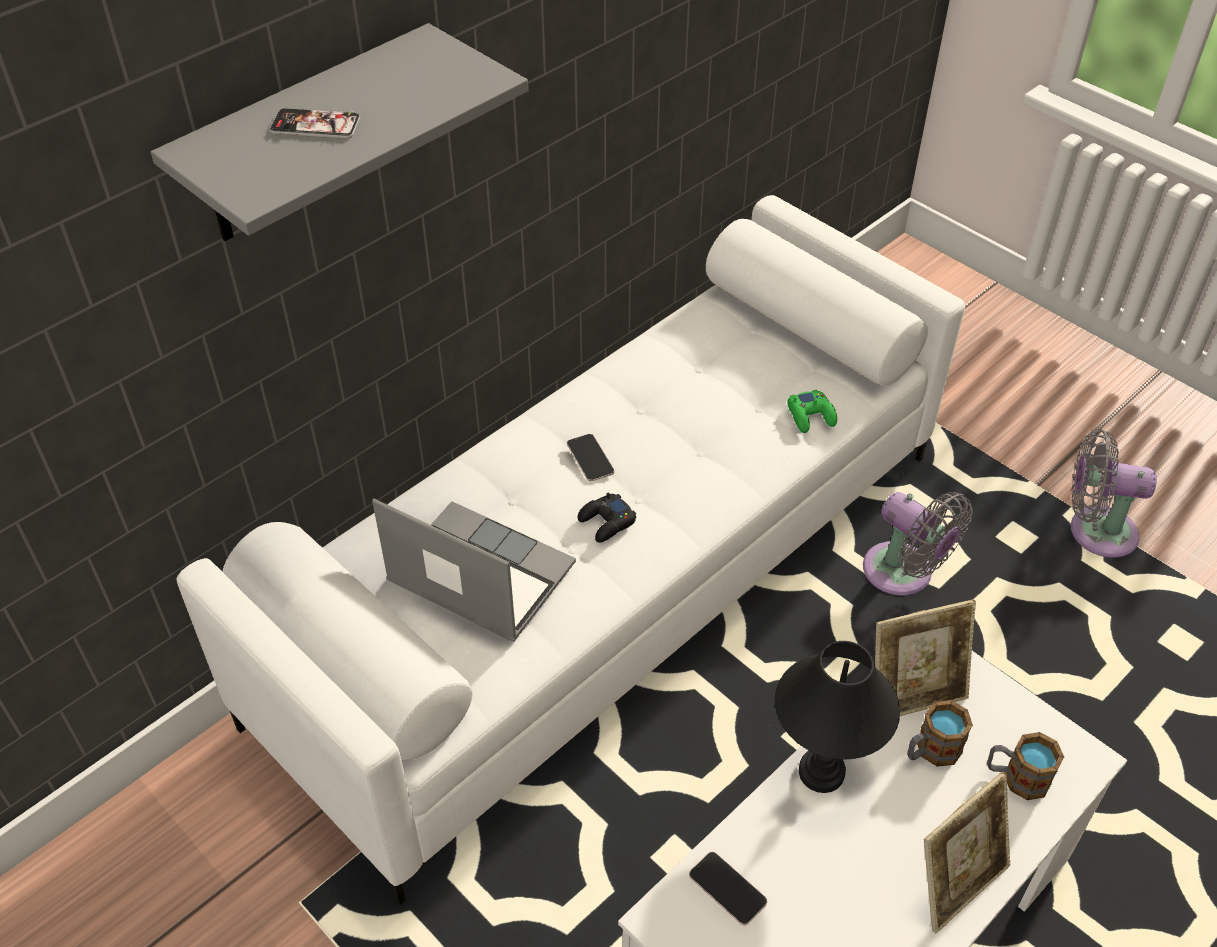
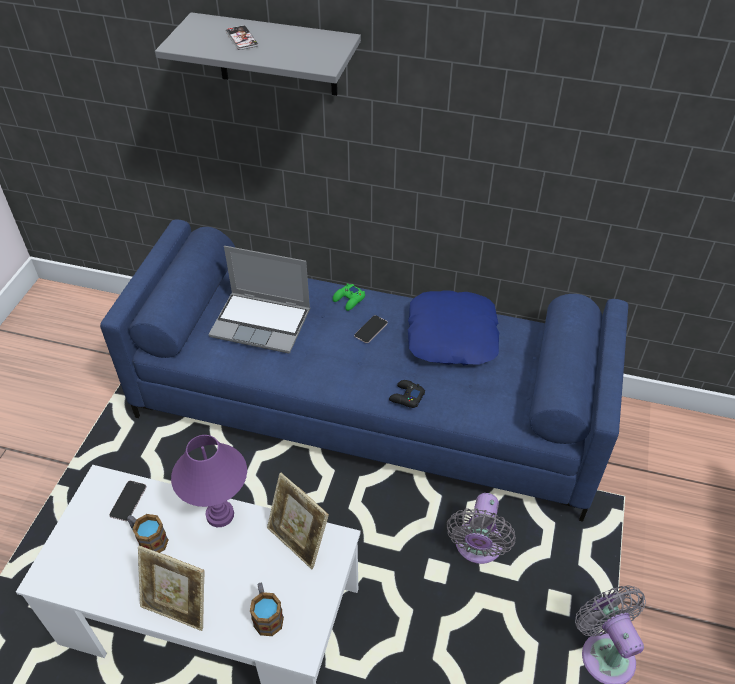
camera: 60 degrees right, 0 degrees up
(477, 575) = (262, 323): laptop -> laptop turned 105 degrees clockwise
(606, 522) = (331, 355): black game controller -> black game controller (406, 397)
(608, 581) = (369, 408): white sofa -> blue sofa
(664, 383) = (453, 335): none -> blue pillow
(811, 416) = (480, 410): green game controller -> green game controller (349, 300)
(821, 771) = (220, 514): black table lamp -> purple table lamp
(931, 751) = (262, 563): mug -> mug (149, 539)

